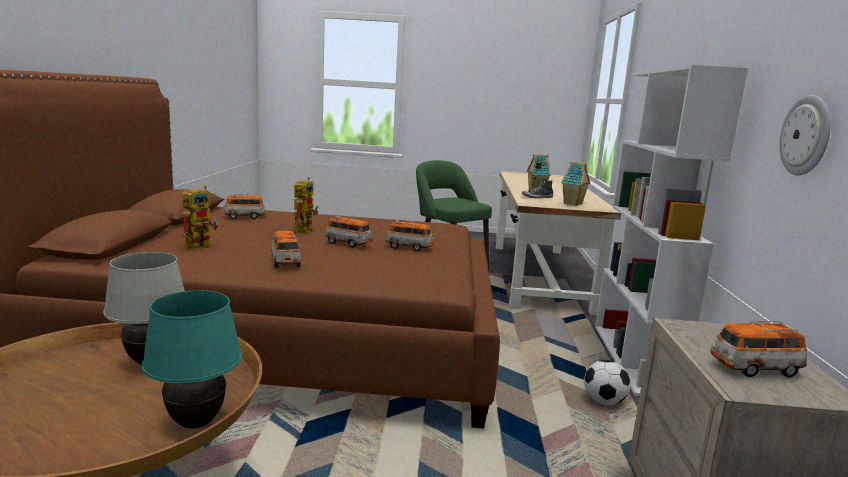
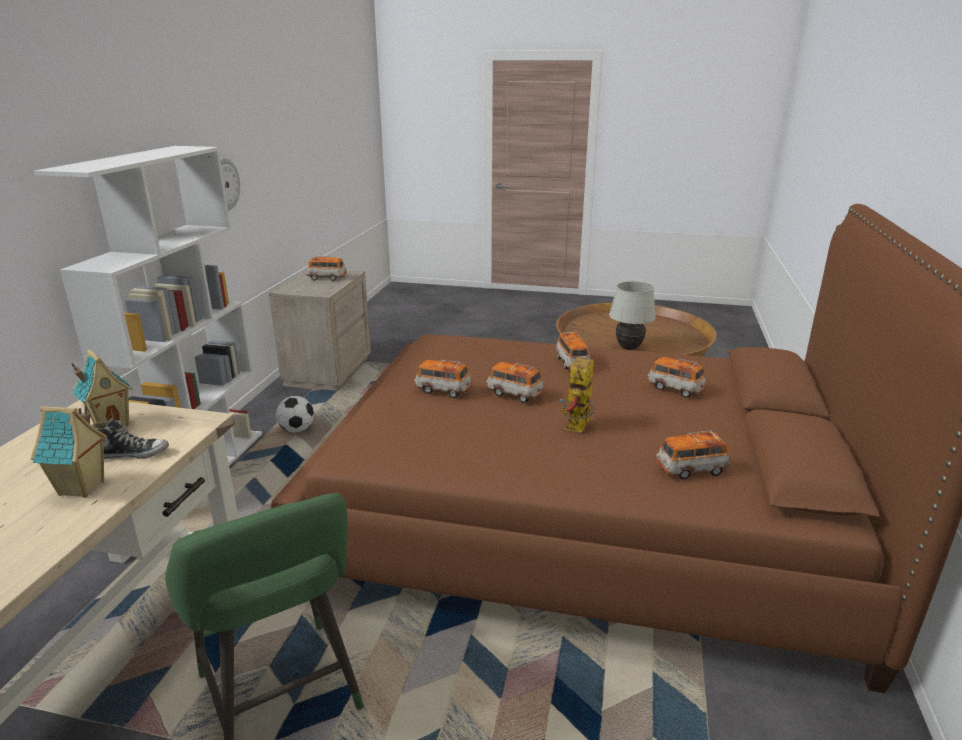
camera: 170 degrees left, 10 degrees up
(196, 422) = (579, 324): turquoise table lamp -> none
(201, 245) = (675, 389): toy robot -> toy car

